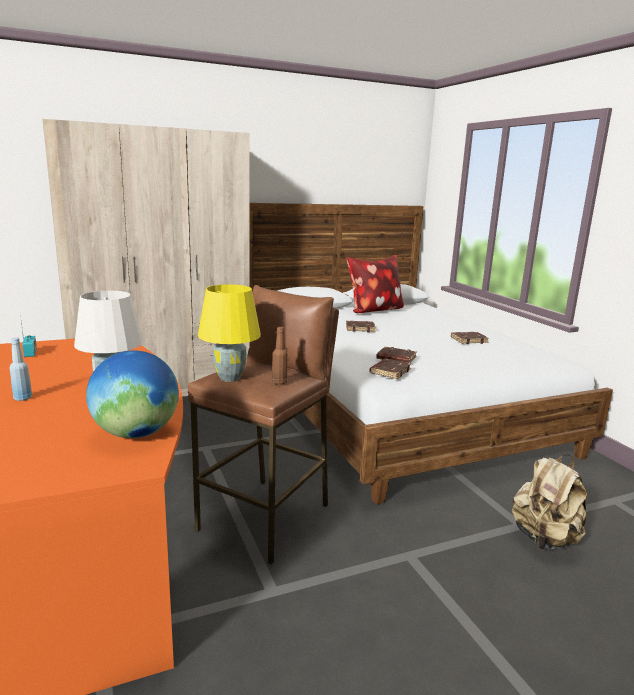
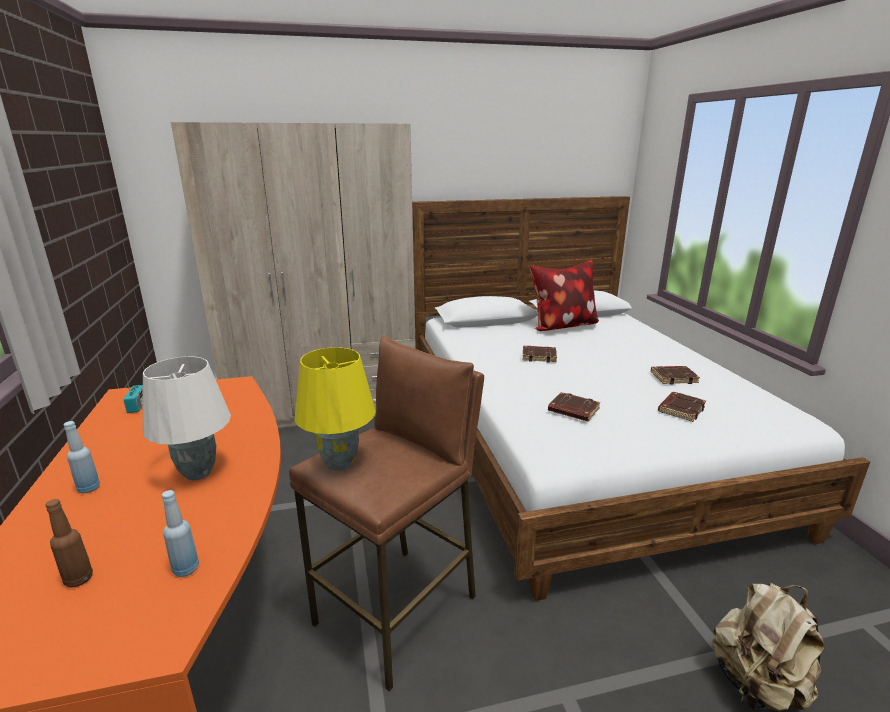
camera: 10 degrees right, 5 degrees up
(136, 433) = (186, 569): globe -> blue bottle
(279, 382) = (398, 474): brown bottle -> brown bottle (78, 579)
(389, 371) = (561, 434): brown book -> brown book (680, 409)

